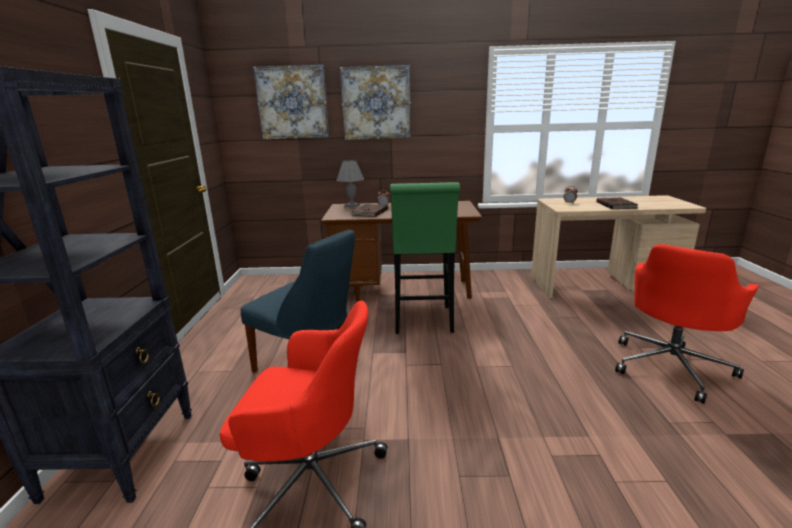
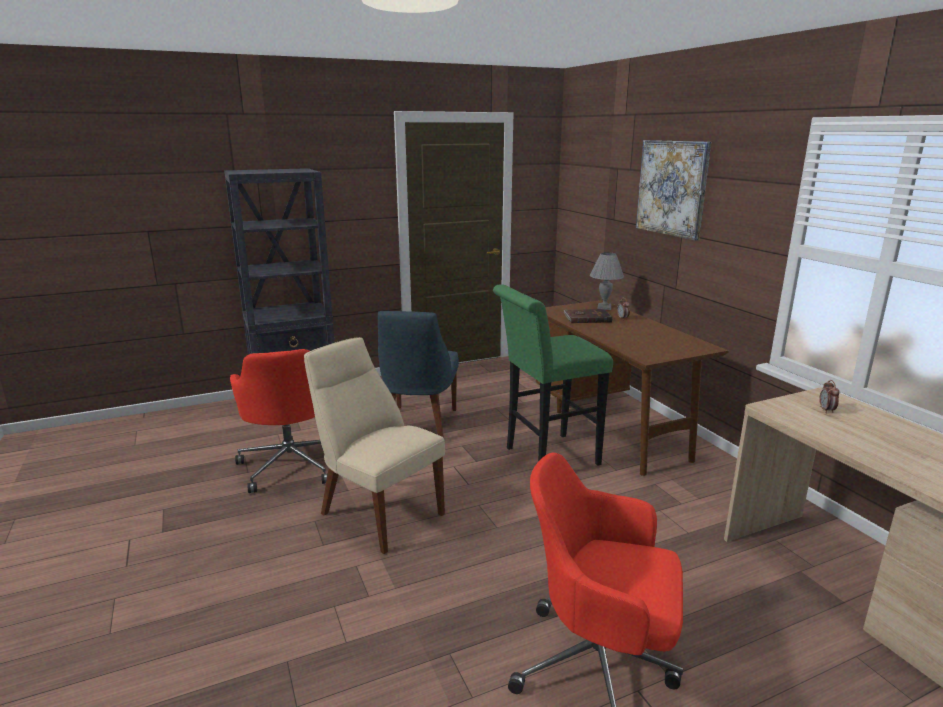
camera: 65 degrees right, 0 degrees up
(292, 103) = (606, 177): picture -> none
(462, 425) = (378, 512): none -> beige chair
(616, 205) = (882, 448): brown book -> none

